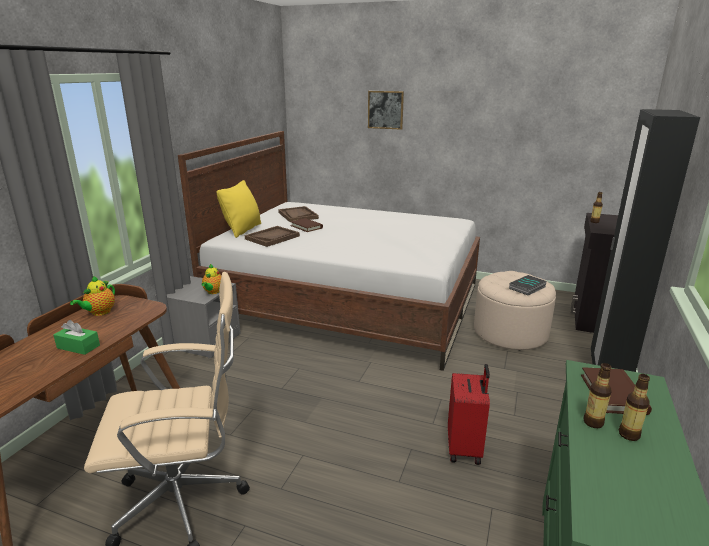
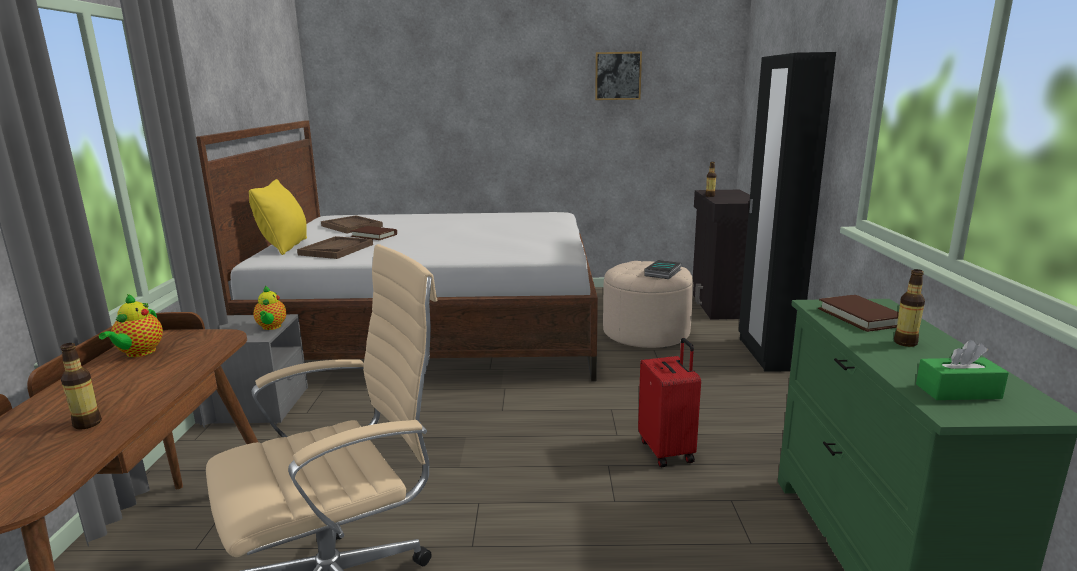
camera: 20 degrees left, 5 degrees down
(78, 346) = (139, 393): green tissue box -> green tissue box (958, 391)
(385, 110) = (446, 87): picture -> picture (618, 76)
(593, 422) = (866, 340): bottle -> bottle (87, 424)

